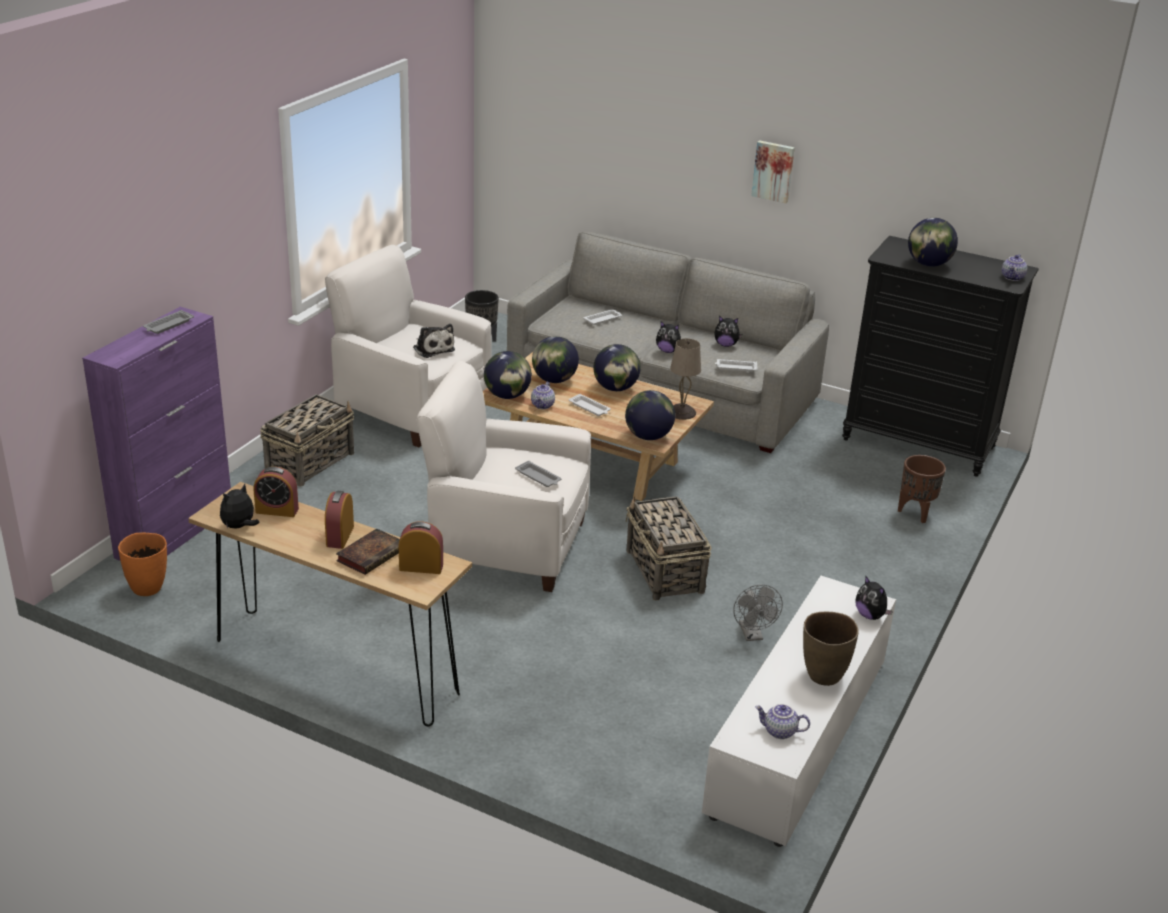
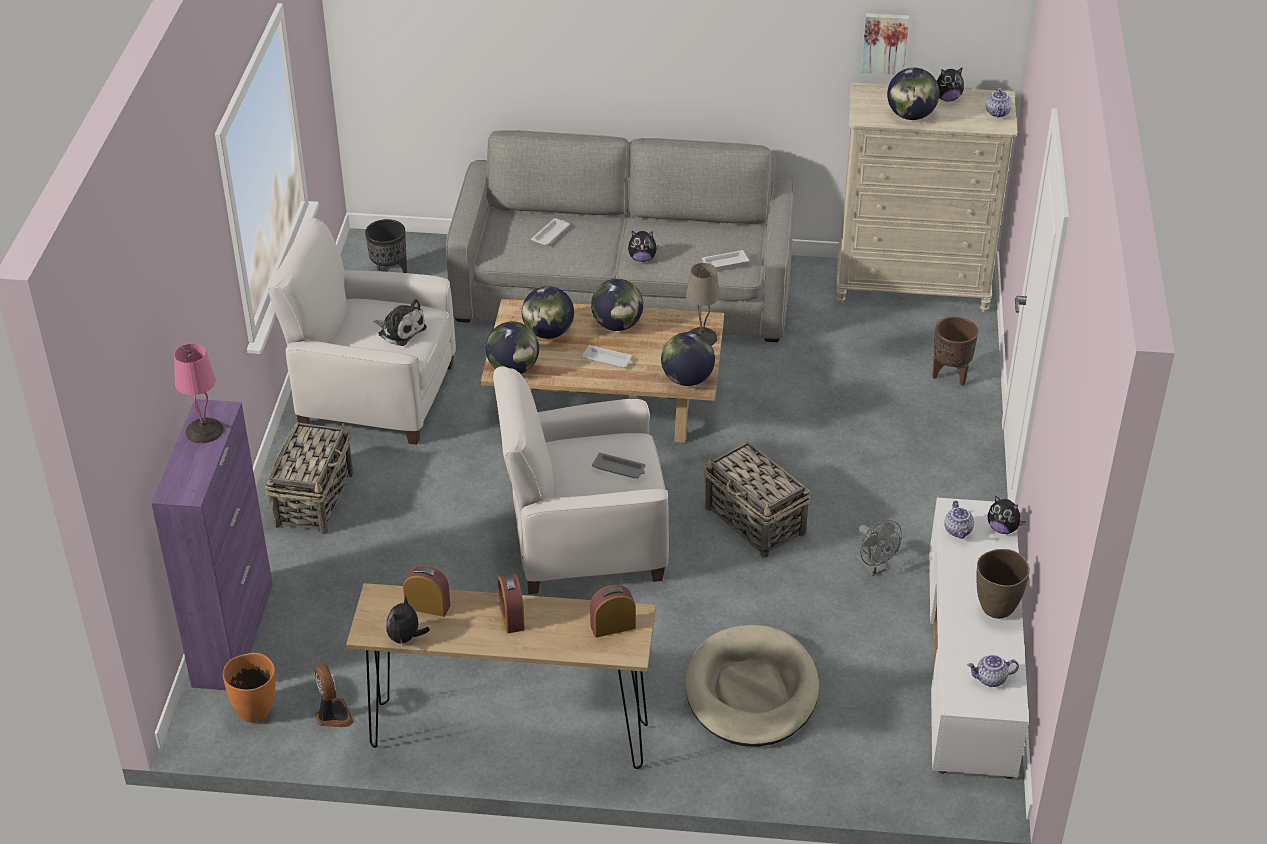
camera: 20 degrees left, 10 degrees up
(168, 325) = (205, 430): grey tray -> pink table lamp
(204, 609) = (332, 715): none -> fan
(277, 510) = (427, 606): alarm clock -> alarm clock turned 150 degrees counterclockwise
(372, 554) = (557, 627): book -> none
(543, 405) = (558, 371): teapot -> teapot (958, 531)
(573, 697) = (751, 691): none -> beige dog bed
(726, 345) = (697, 233): plush toy -> plush toy (947, 98)
(773, 171) = (711, 34): picture -> picture (884, 42)
(918, 443) = (912, 286): black dresser -> beige dresser

